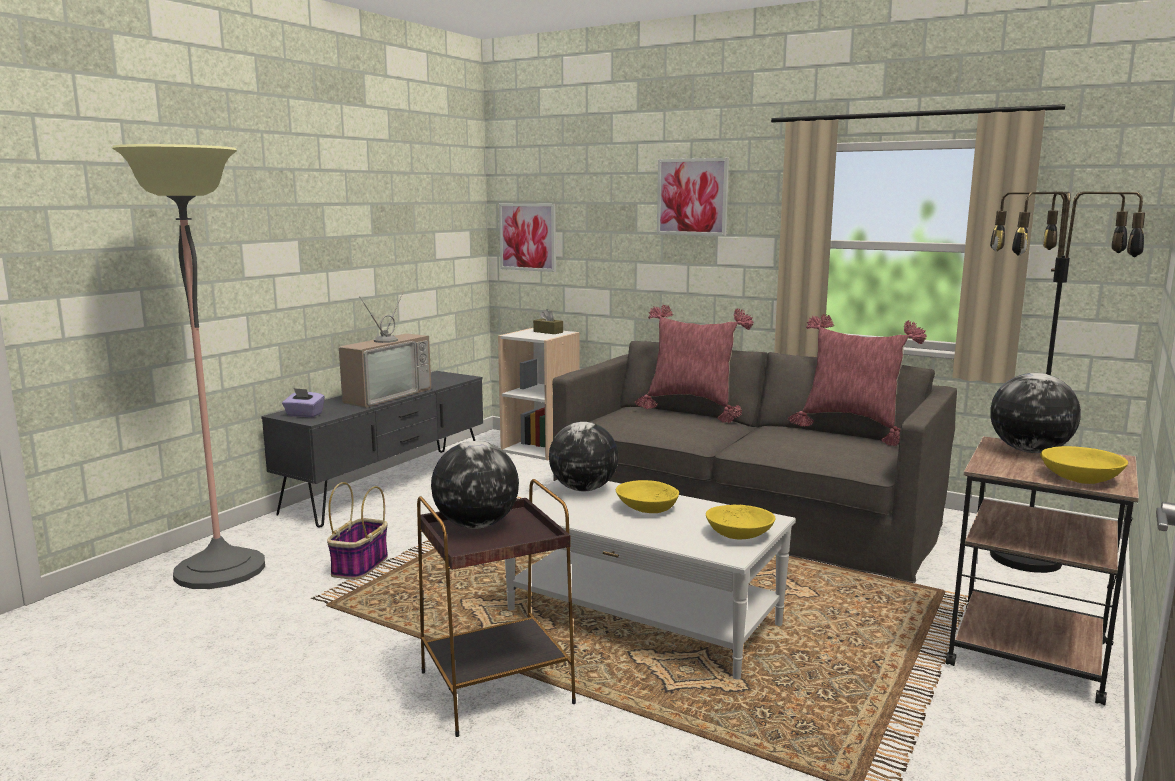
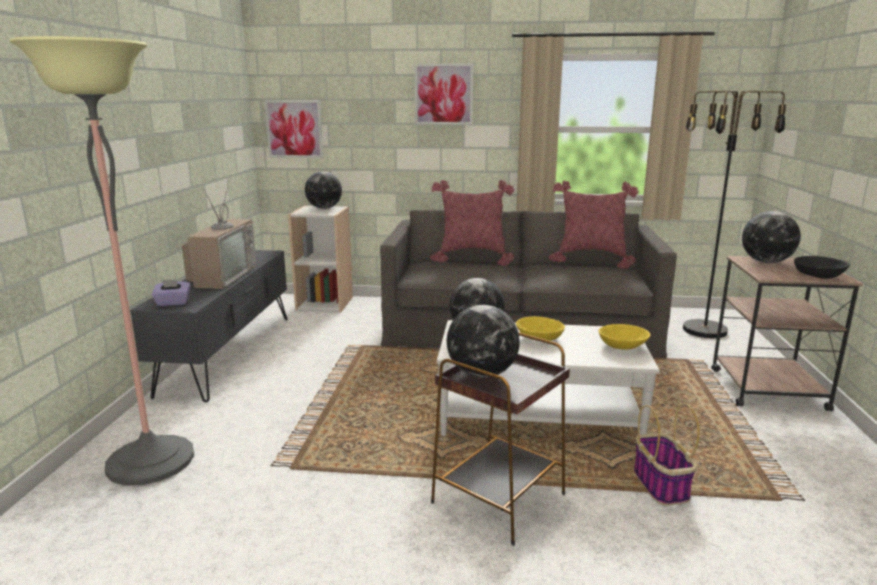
camera: 25 degrees left, 5 degrees up
(360, 566) = (282, 428): basket -> basket (661, 485)
(548, 332) = (324, 208): brown tissue box -> globe
(1080, 478) = (818, 275): yellow bowl -> black bowl

